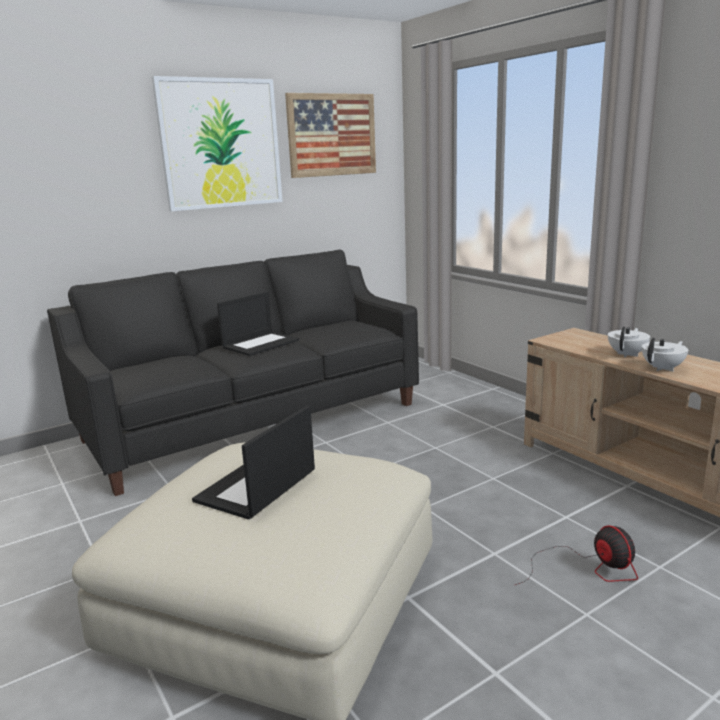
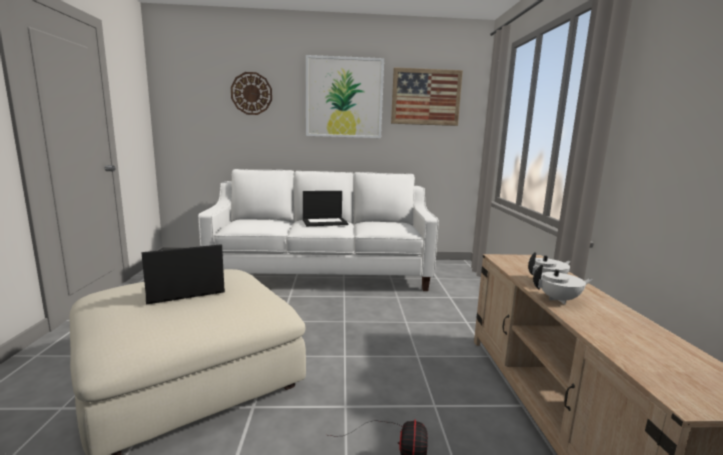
camera: 30 degrees right, 5 degrees down
(64, 147) = (251, 93): none -> wall clock
(254, 422) = (323, 273): black sofa -> white sofa

